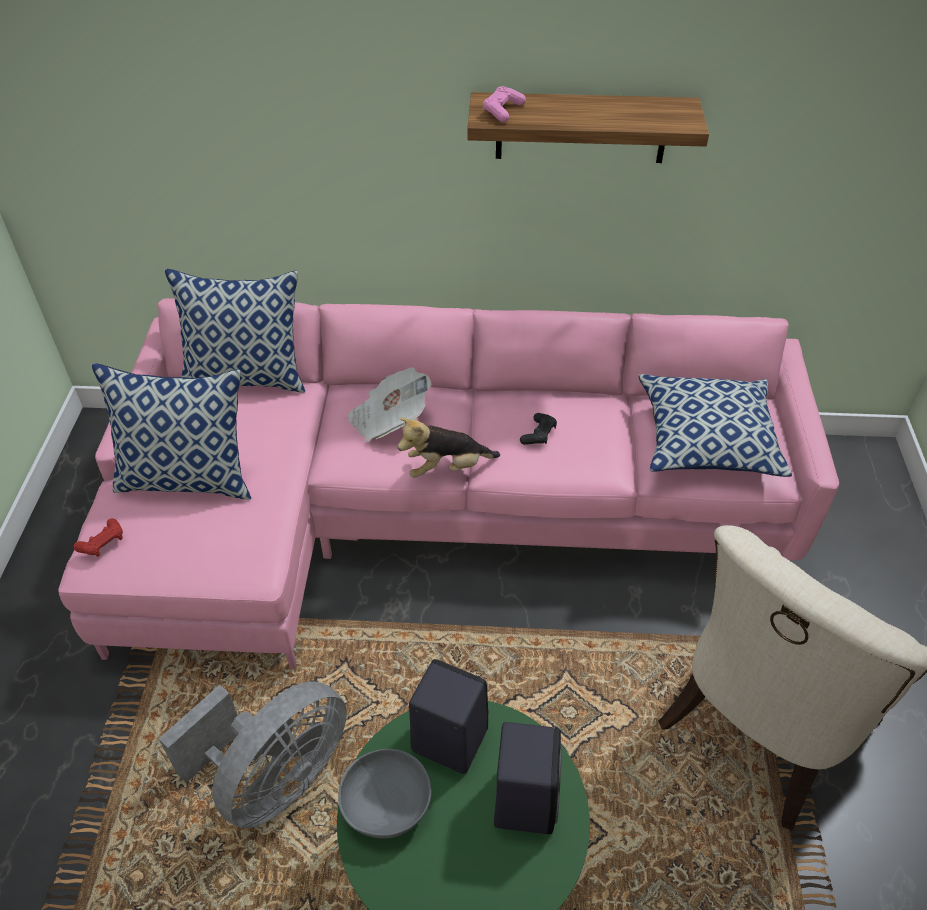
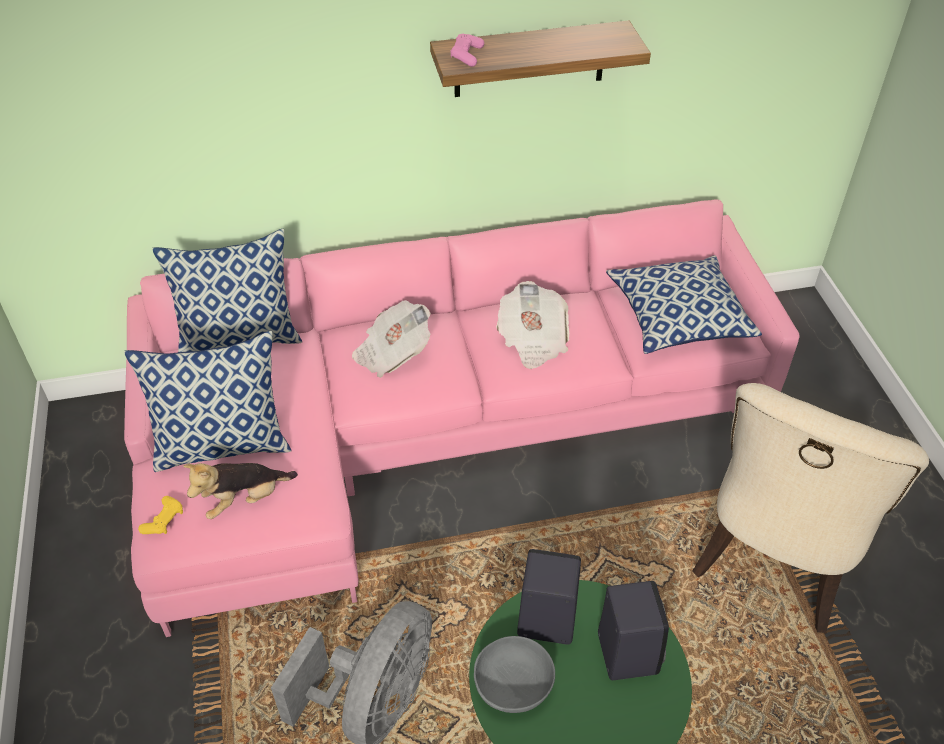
camera: 15 degrees left, 0 degrees up
(102, 543) = (164, 520): red game controller -> yellow game controller
(446, 468) = (460, 387): plush toy -> plush toy (244, 500)
(538, 434) = (532, 340): black game controller -> newspaper

